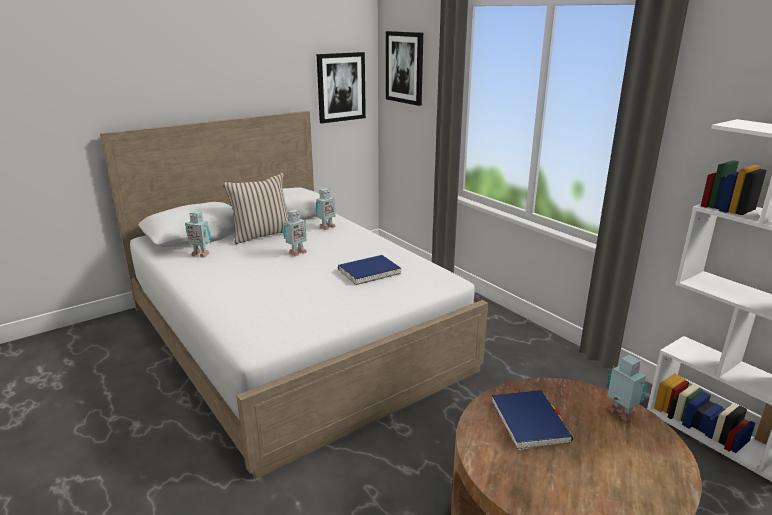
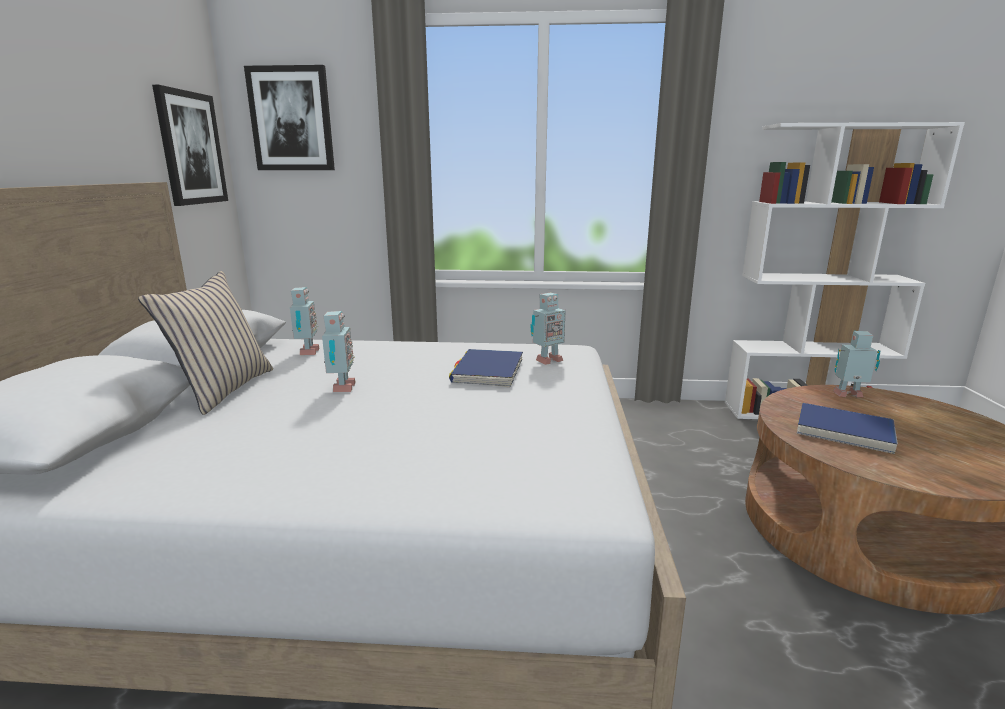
camera: 50 degrees left, 5 degrees down
(200, 254) = (162, 452): toy robot -> toy robot (547, 360)

